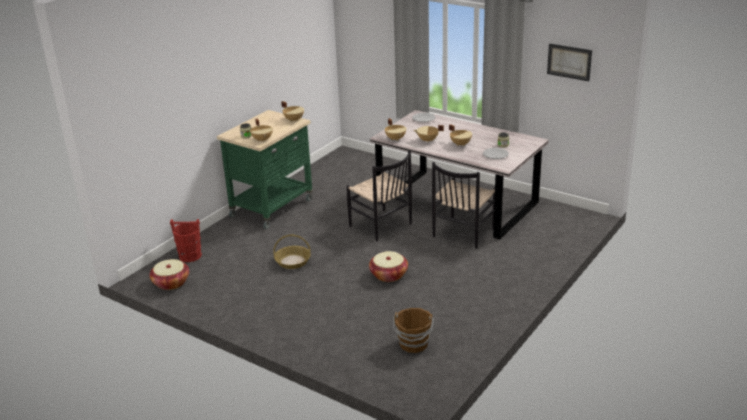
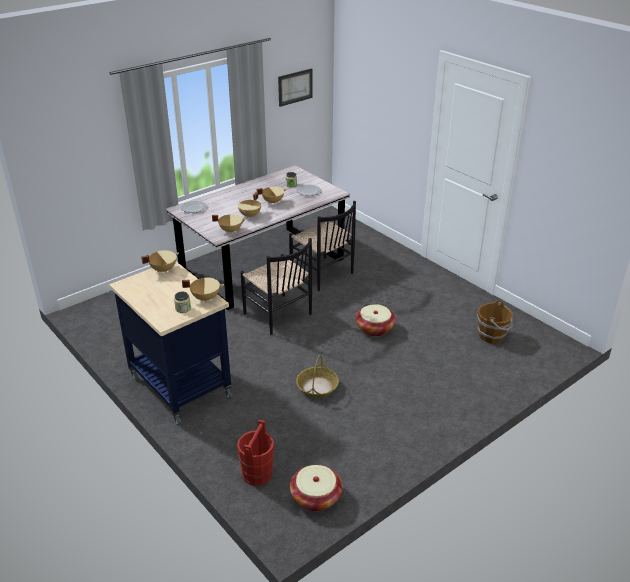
camera: 75 degrees left, 5 degrees up
(272, 208) = (179, 387): green cart -> blue cart
(382, 226) = (279, 316): black chair -> black chair turned 75 degrees clockwise

